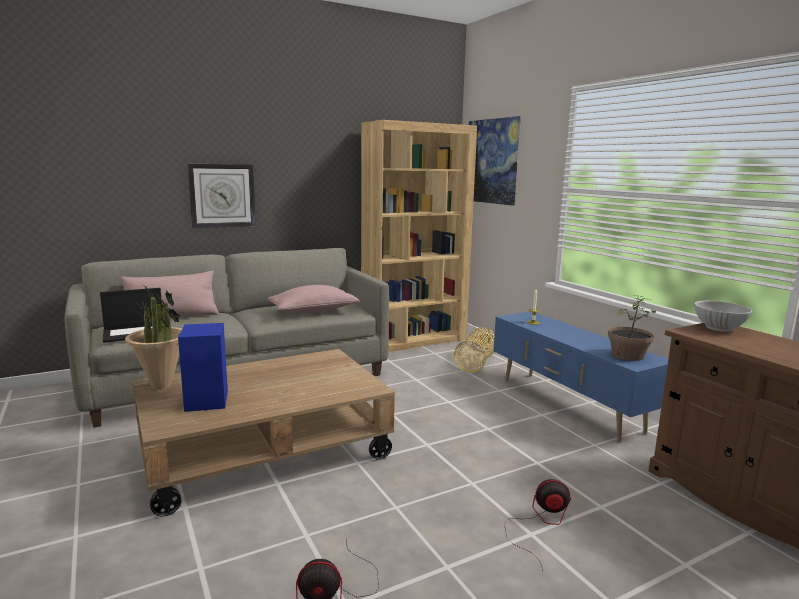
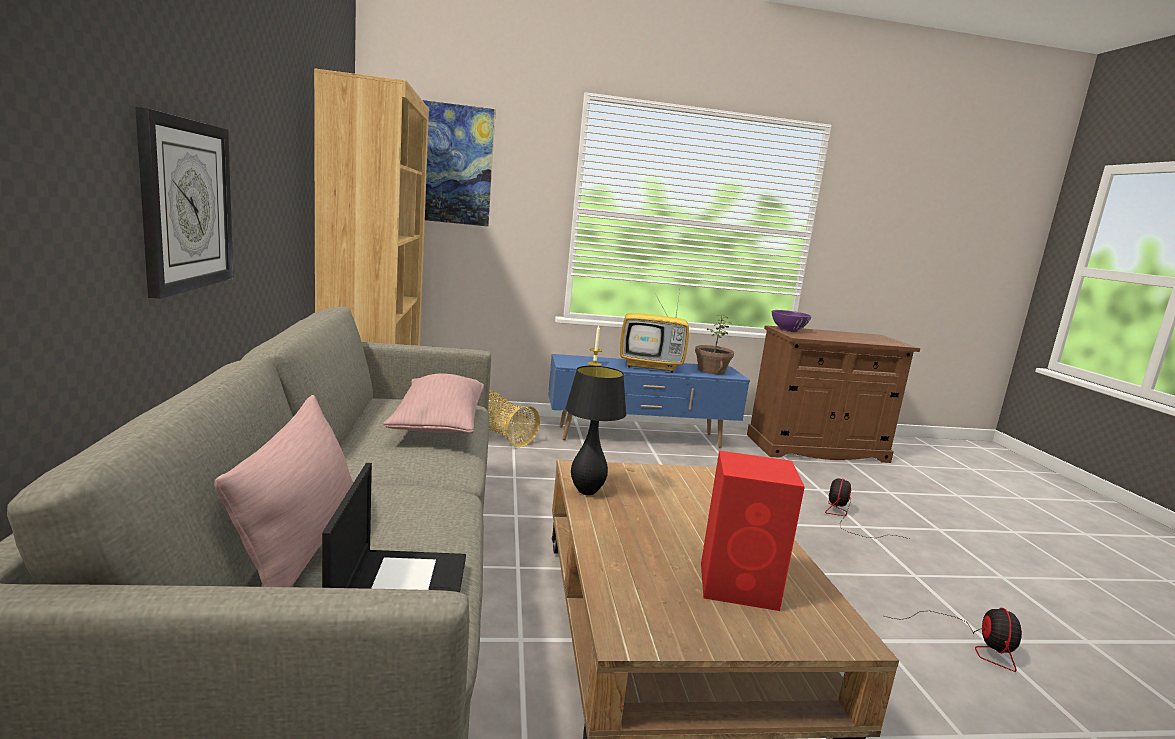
camera: 70 degrees left, 0 degrees up
(162, 386) = (653, 624): potted plant -> none
(206, 401) = (740, 586): blue speaker -> red speaker
(298, 359) = (586, 491): none -> black table lamp
(575, 337) = (651, 367): none -> television
(719, 328) = (788, 330): white bowl -> purple bowl

